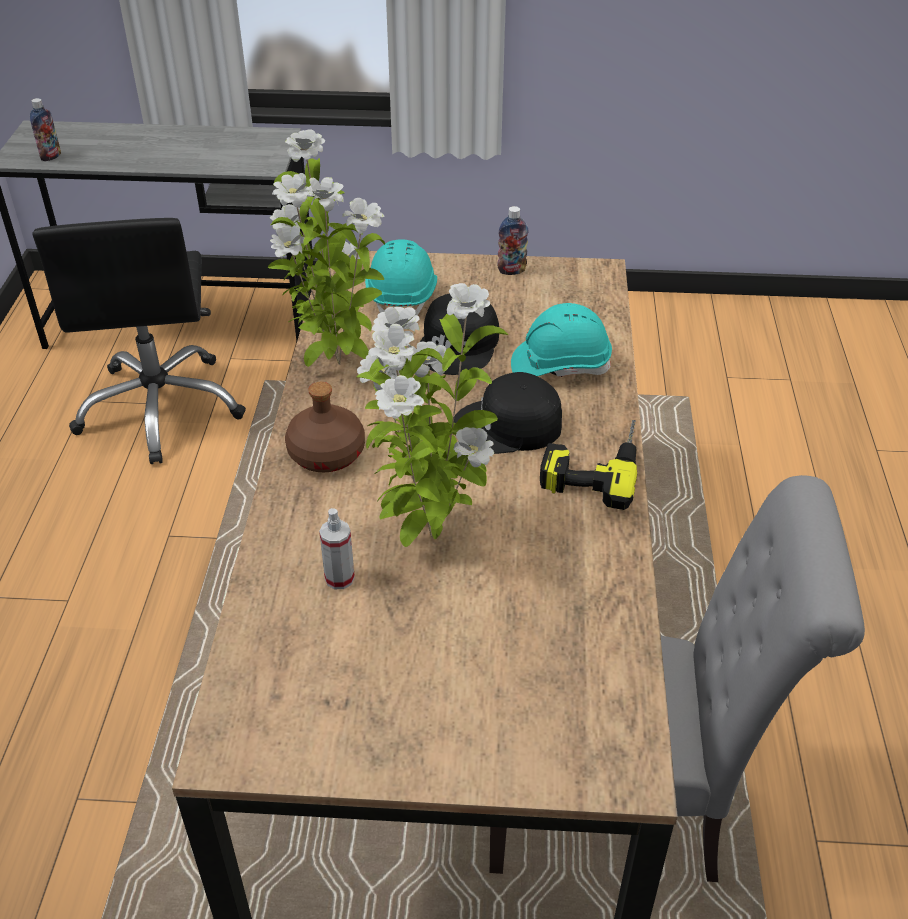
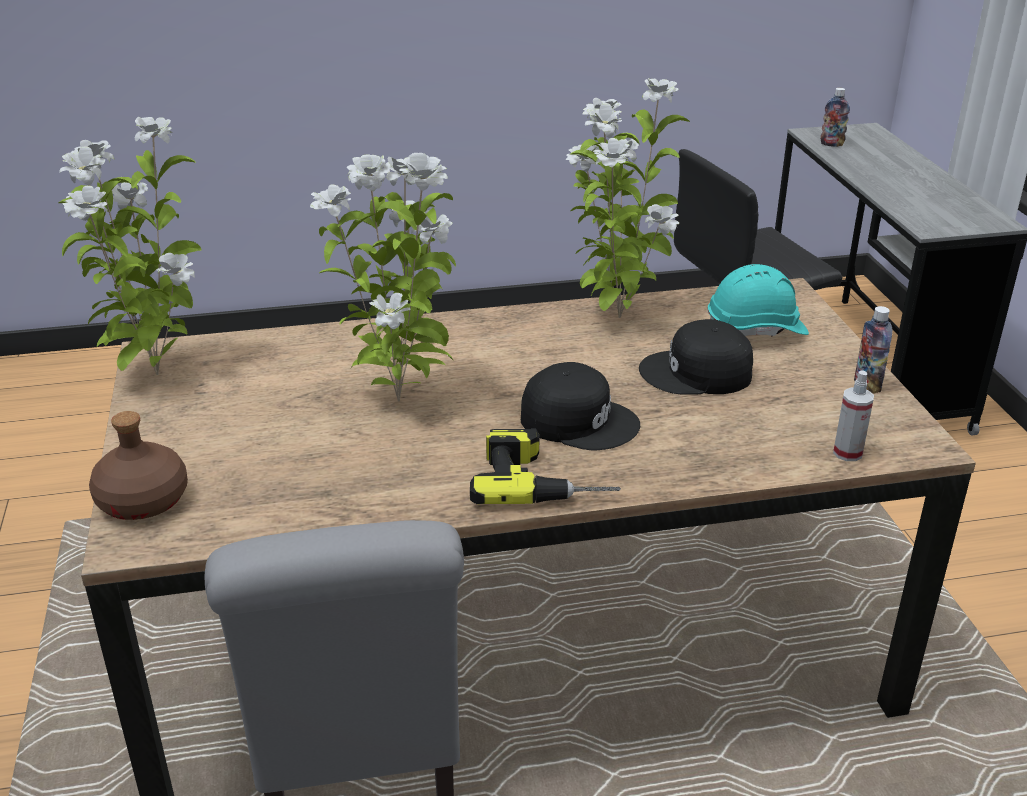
camera: 75 degrees right, 10 degrees down
(279, 750) = (154, 373): none -> potted plant
(327, 454) = (488, 334): brown bottle -> brown bottle (142, 501)
(339, 578) = (335, 366): spray bottle -> spray bottle (847, 453)
(509, 426) = (579, 420): black cap -> black cap turned 135 degrees clockwise
(560, 365) = (706, 438): turquoise hard hat -> none

